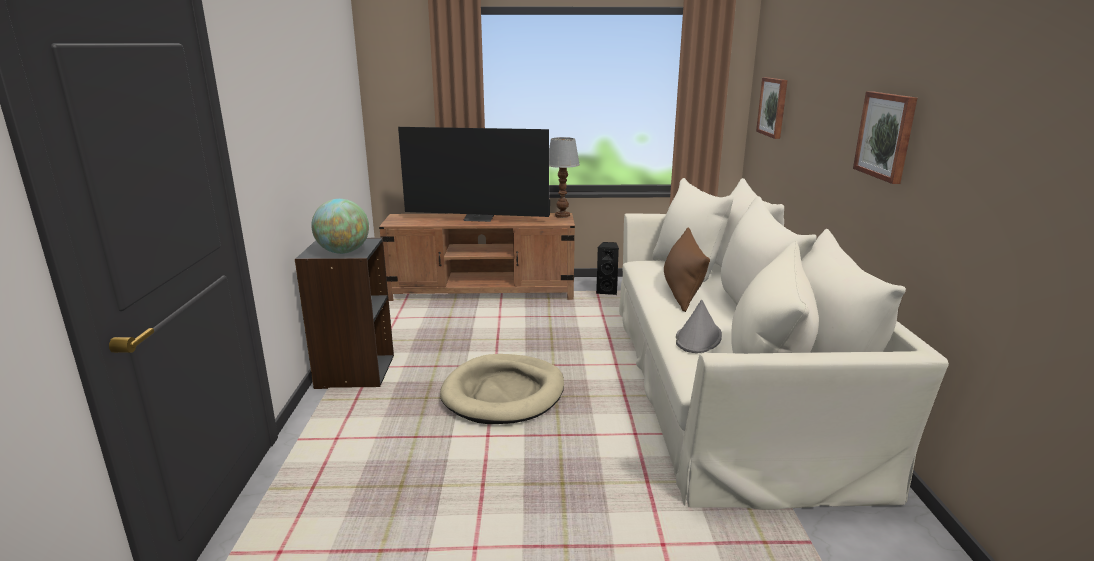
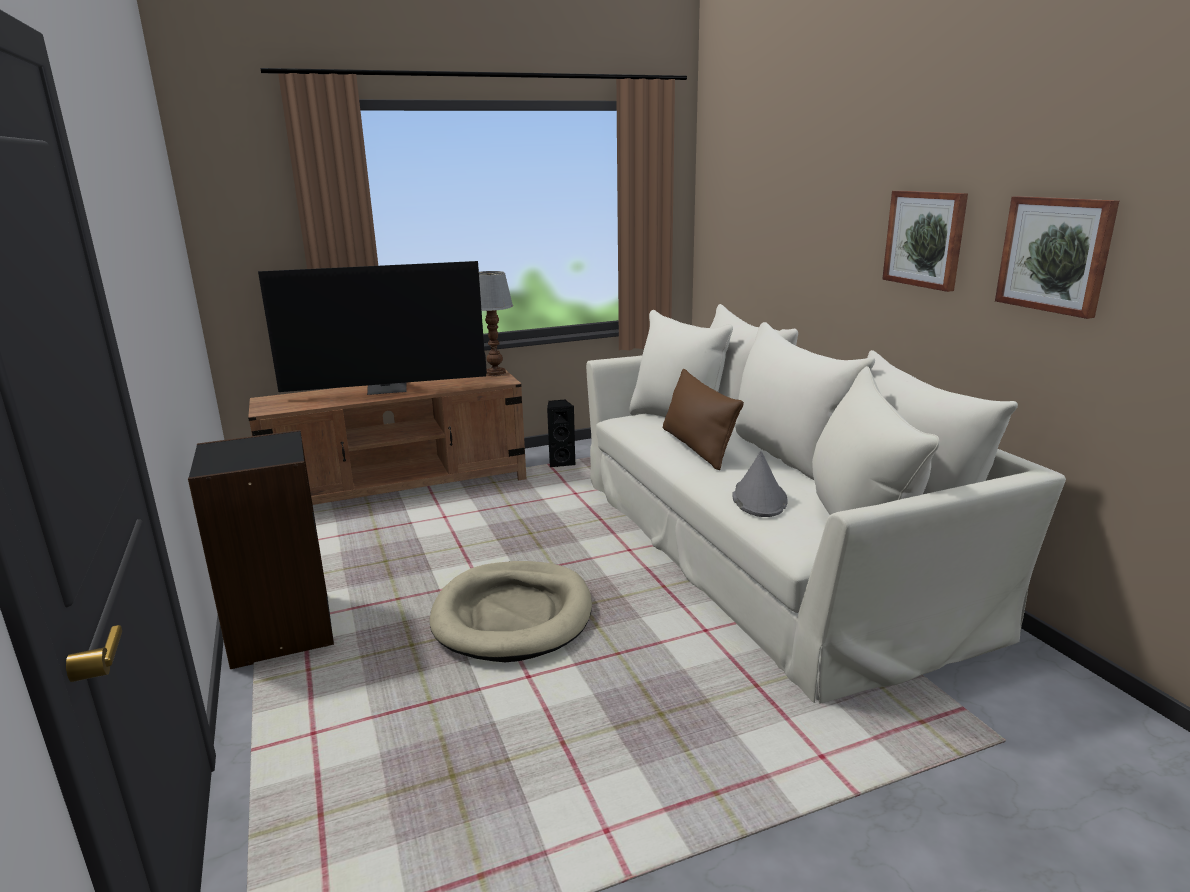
camera: 20 degrees left, 0 degrees up
(343, 252) = (260, 458): globe -> none
(773, 107) = (737, 218): picture -> picture (1055, 254)

